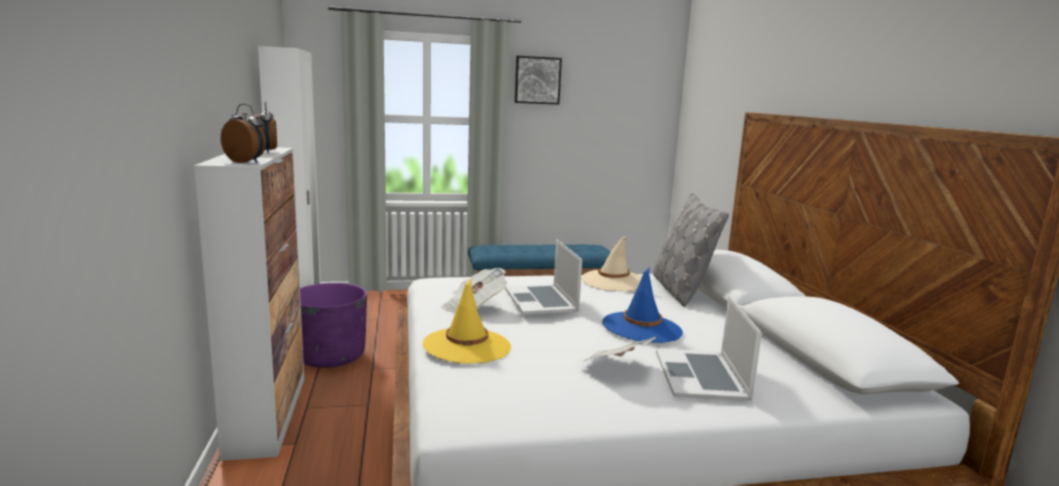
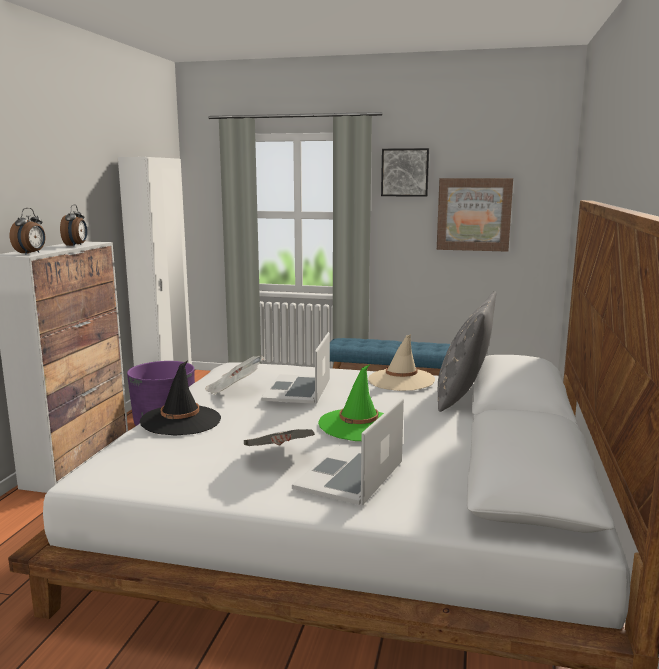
camera: 25 degrees right, 0 degrees up
(247, 162) = (31, 253): alarm clock -> alarm clock turned 60 degrees clockwise
(467, 346) = (181, 421): yellow hat -> black hat
(599, 122) = (474, 214): none -> picture
(642, 328) = (359, 425): blue hat -> green hat

